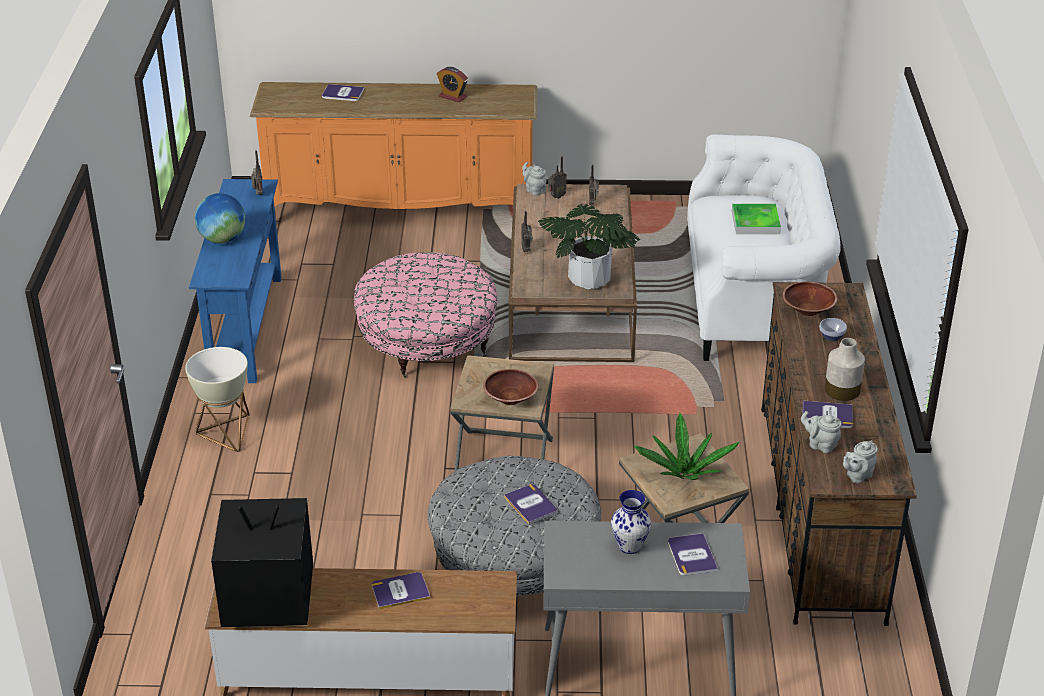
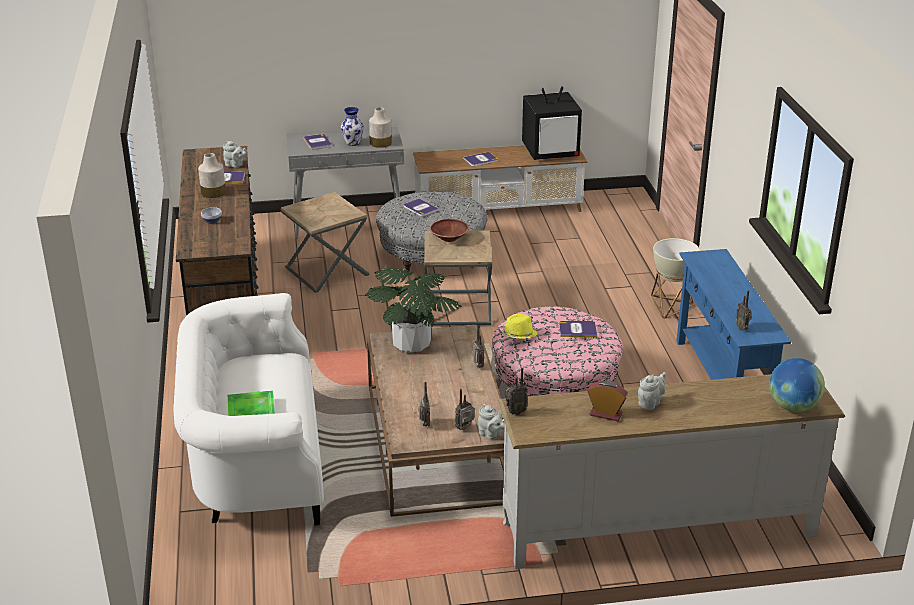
camera: 170 degrees right, 5 degrees down
(222, 239) = (735, 285): globe -> globe (792, 406)
(342, 93) = (735, 405): book -> book (577, 330)
(401, 213) = (657, 527): orange cabinet -> grey cabinet
(468, 288) = (518, 335): none -> yellow hat
(526, 104) = (515, 412): none -> radio
(581, 541) = (380, 143): none -> beige vase
(684, 473) = (322, 210): potted plant -> none
(808, 310) = (226, 236): brown bowl -> none
(857, 476) = (216, 154): grey teapot -> grey teapot (650, 403)

